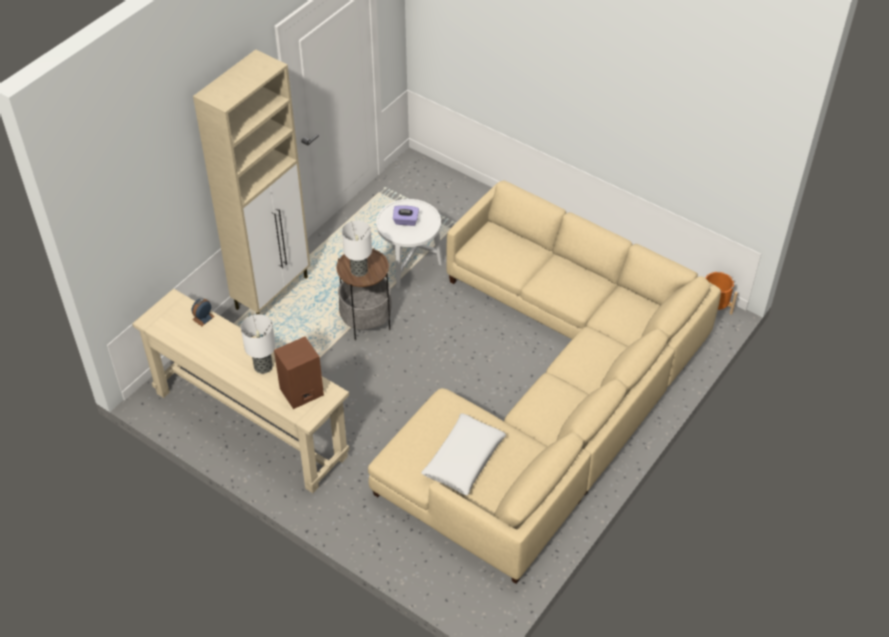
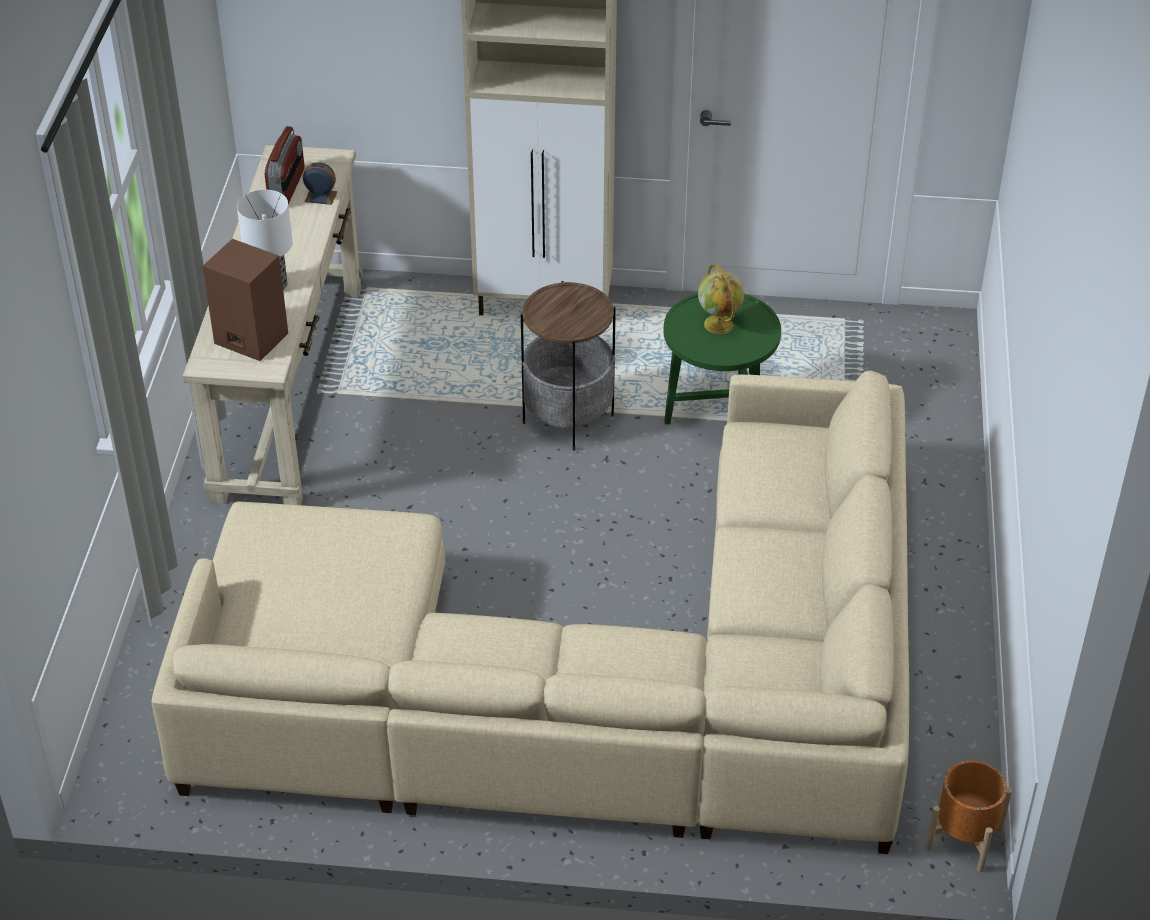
camera: 60 degrees right, 5 degrees down
(182, 328) = (287, 187): none -> radio
(358, 270) = (556, 311): table lamp -> none
(405, 221) = (719, 325): purple tissue box -> globe
(410, 268) = (716, 419): white side table -> green side table
(463, 459) = (303, 592): white pillow -> none

